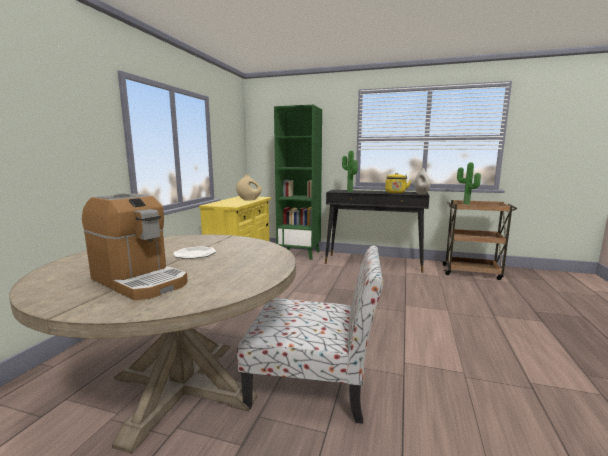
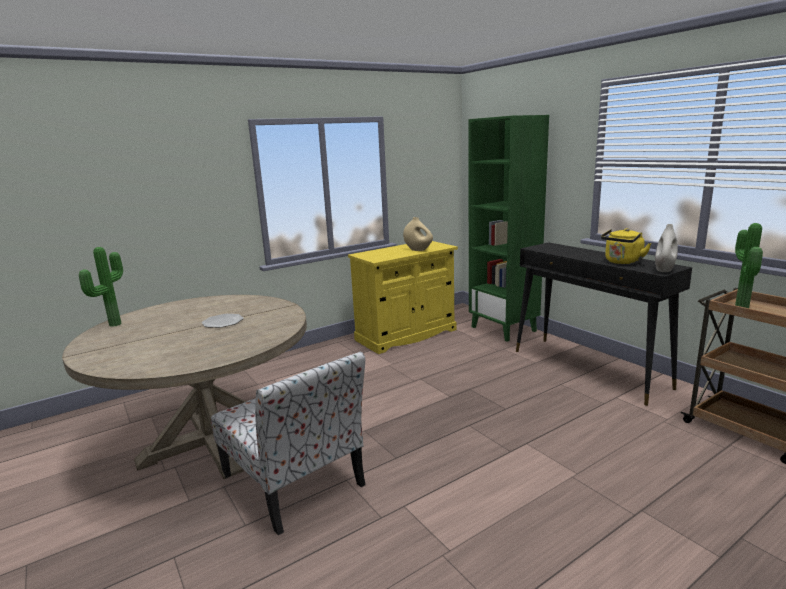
camera: 40 degrees right, 5 degrees up
(139, 281) = (144, 340): coffee machine -> none
(349, 191) = (556, 250): potted plant -> potted plant (113, 324)

